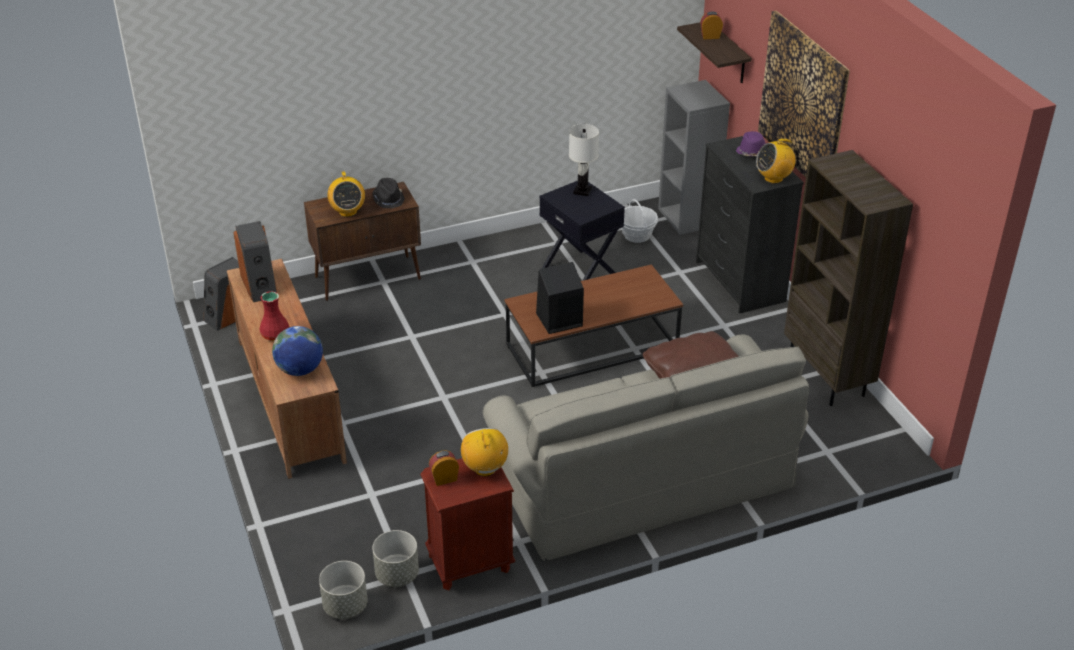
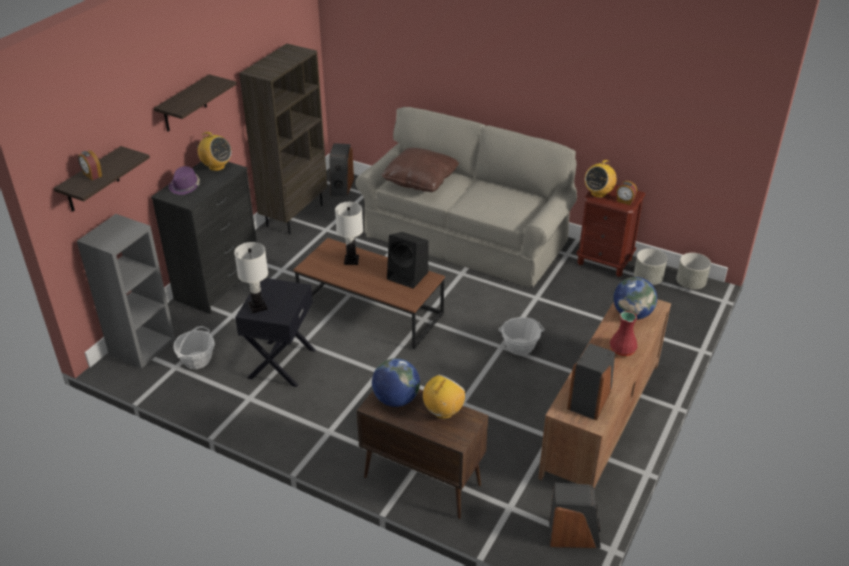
camera: 130 degrees left, 0 degrees up
(388, 199) = (396, 399): black hat -> globe
(428, 408) = (519, 346): none -> basket
(624, 300) = (351, 260): none -> white table lamp
(803, 102) = (184, 104): picture -> shelf
(862, 440) = (341, 187): none -> speaker

